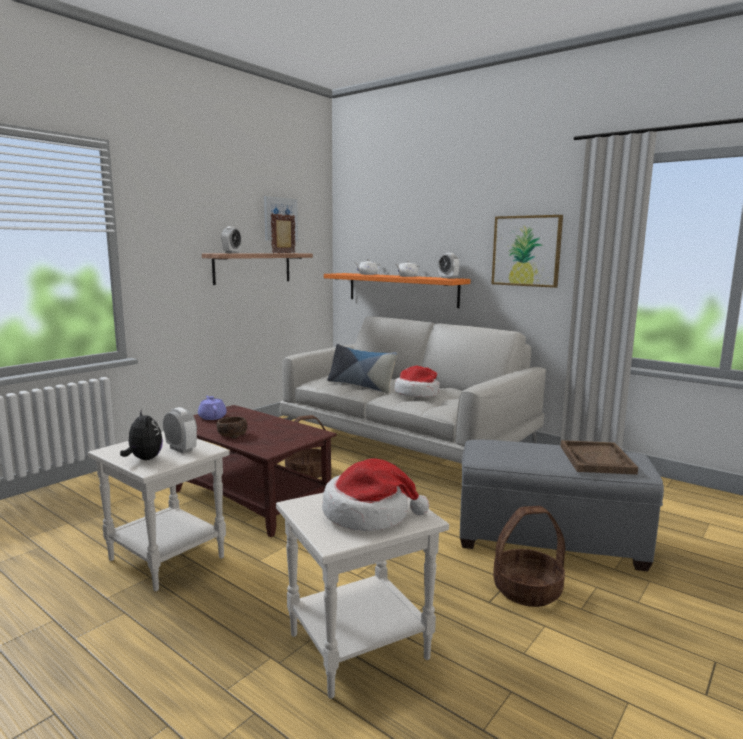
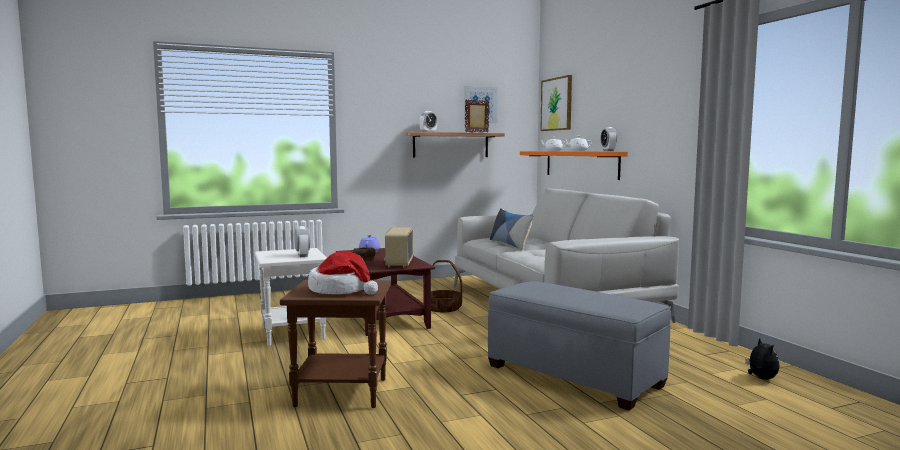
camera: 30 degrees right, 5 degrees down
(144, 459) = (275, 257): plush toy -> plush toy (761, 378)
(286, 434) = (399, 263): none -> radio
(359, 644) = (343, 392): white side table -> brown side table
(417, 393) = (544, 251): hat -> none
(526, 251) = (668, 121): picture -> picture (556, 104)
(527, 589) = (501, 396): basket -> none
(596, 459) = (606, 301): brown tray -> none

